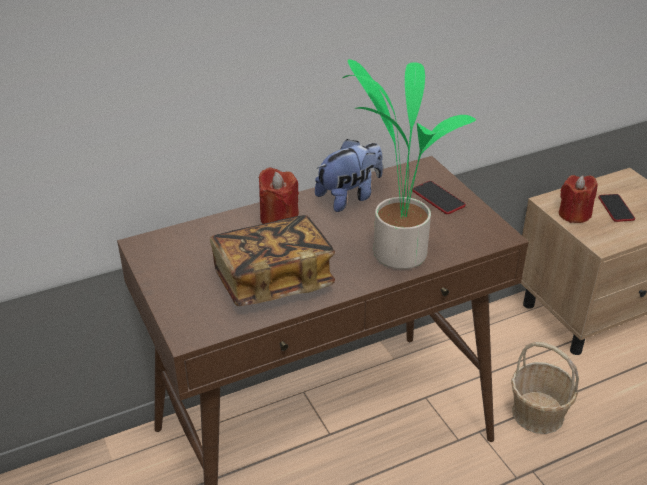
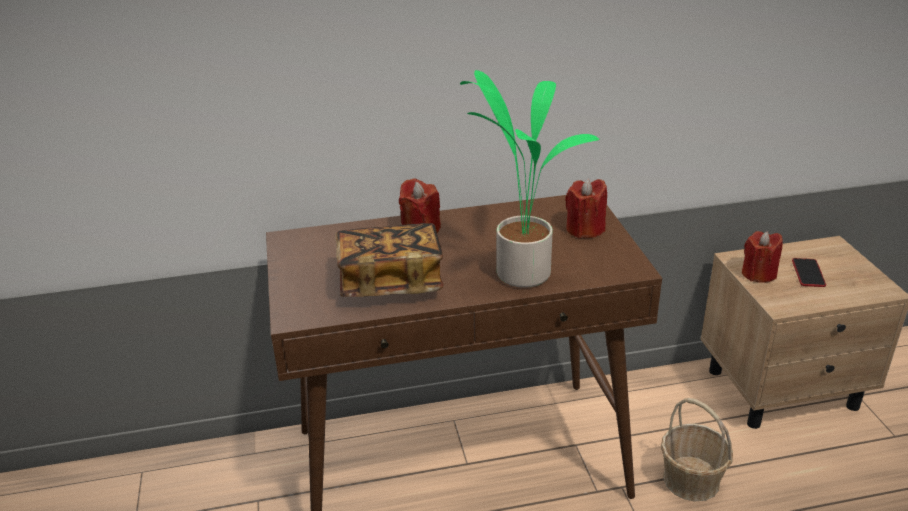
camera: 15 degrees right, 5 degrees down
(349, 197) = (496, 219): plush toy -> none
(438, 198) = (585, 229): phone -> red candle

